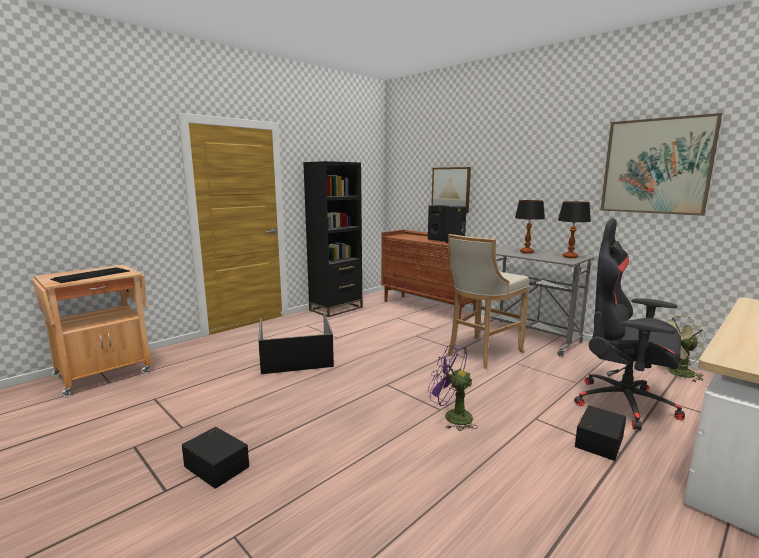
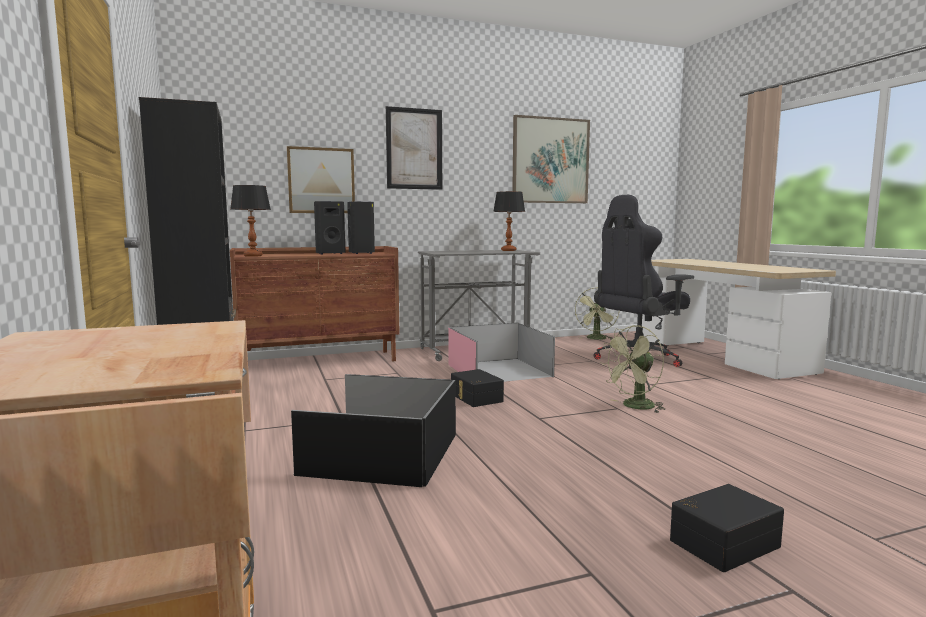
camera: 65 degrees left, 5 degrees down
(92, 275) = (139, 347): keyboard -> none
(452, 416) = (634, 407): purple fan -> green fan
(481, 353) = (497, 371): beige stool -> pink storage box
(513, 163) = (414, 149): none -> picture
(527, 252) = (468, 251): table lamp -> table lamp (253, 256)
(597, 441) = (692, 378): black storage box -> black storage box (475, 398)

